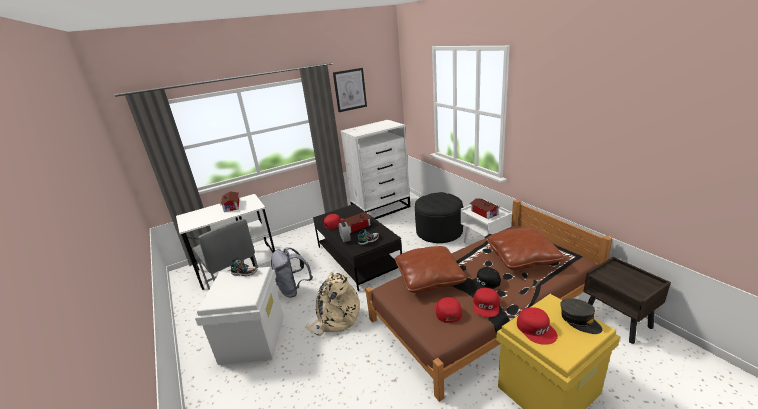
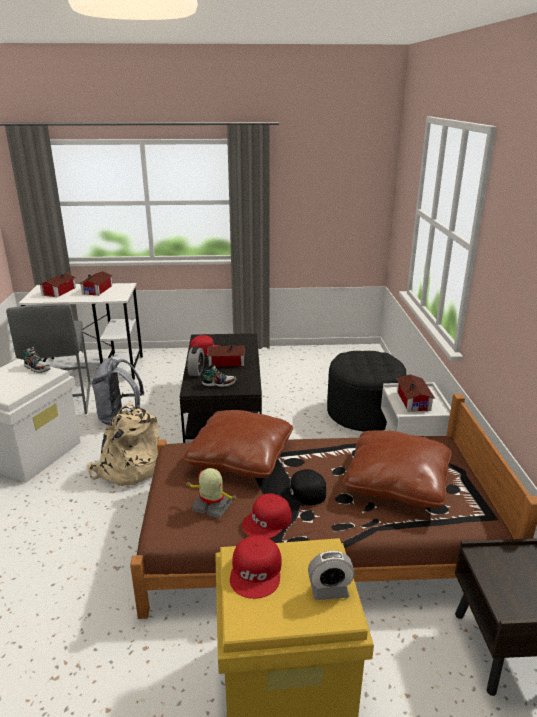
camera: 25 degrees right, 0 degrees up
(201, 216) = (57, 291): none -> toy house
(350, 90) = (305, 168): picture -> none
(381, 209) = (317, 357): white dresser -> none
(447, 311) = (212, 506): red cap -> toy robot
(579, 320) = (329, 591): grey cap -> alarm clock

